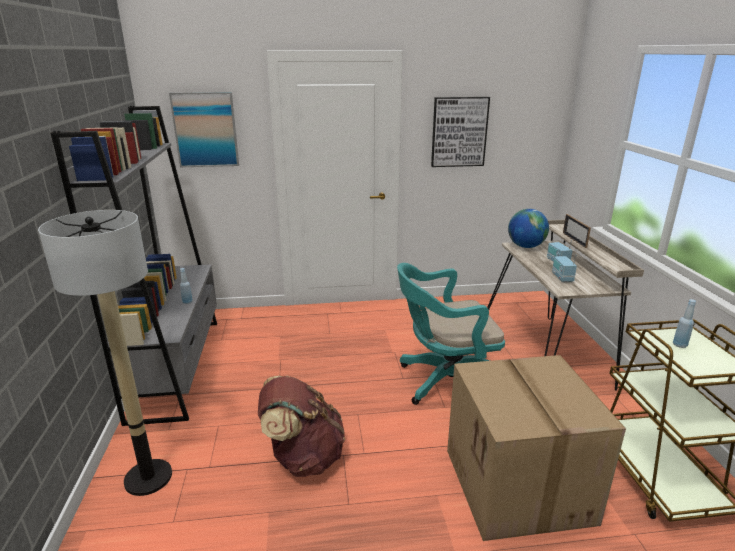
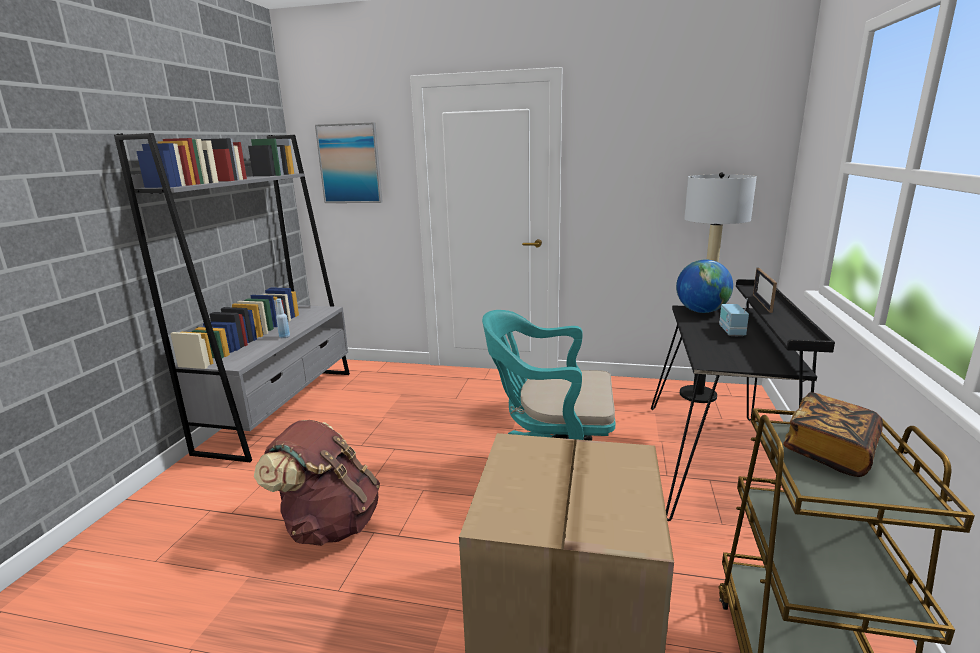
camera: 20 degrees right, 5 degrees down
(149, 477) = (170, 510): floor lamp -> floor lamp (698, 395)
(459, 132) = (636, 166): picture -> none
(546, 353) = (718, 461): beige desk -> black desk
(562, 277) = (720, 349): radio -> none
(679, 345) = (829, 451): blue bottle -> book

